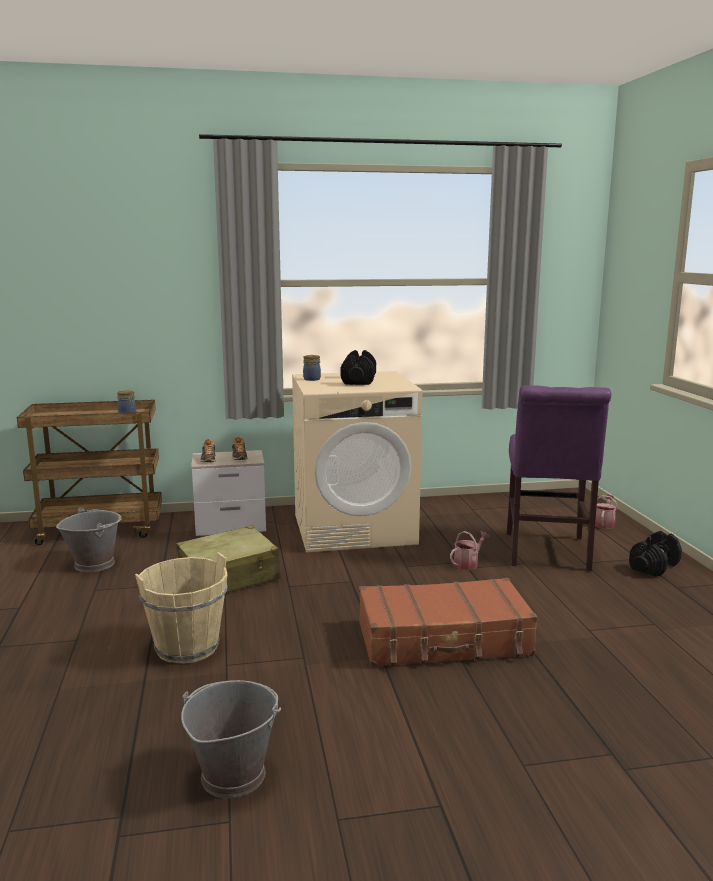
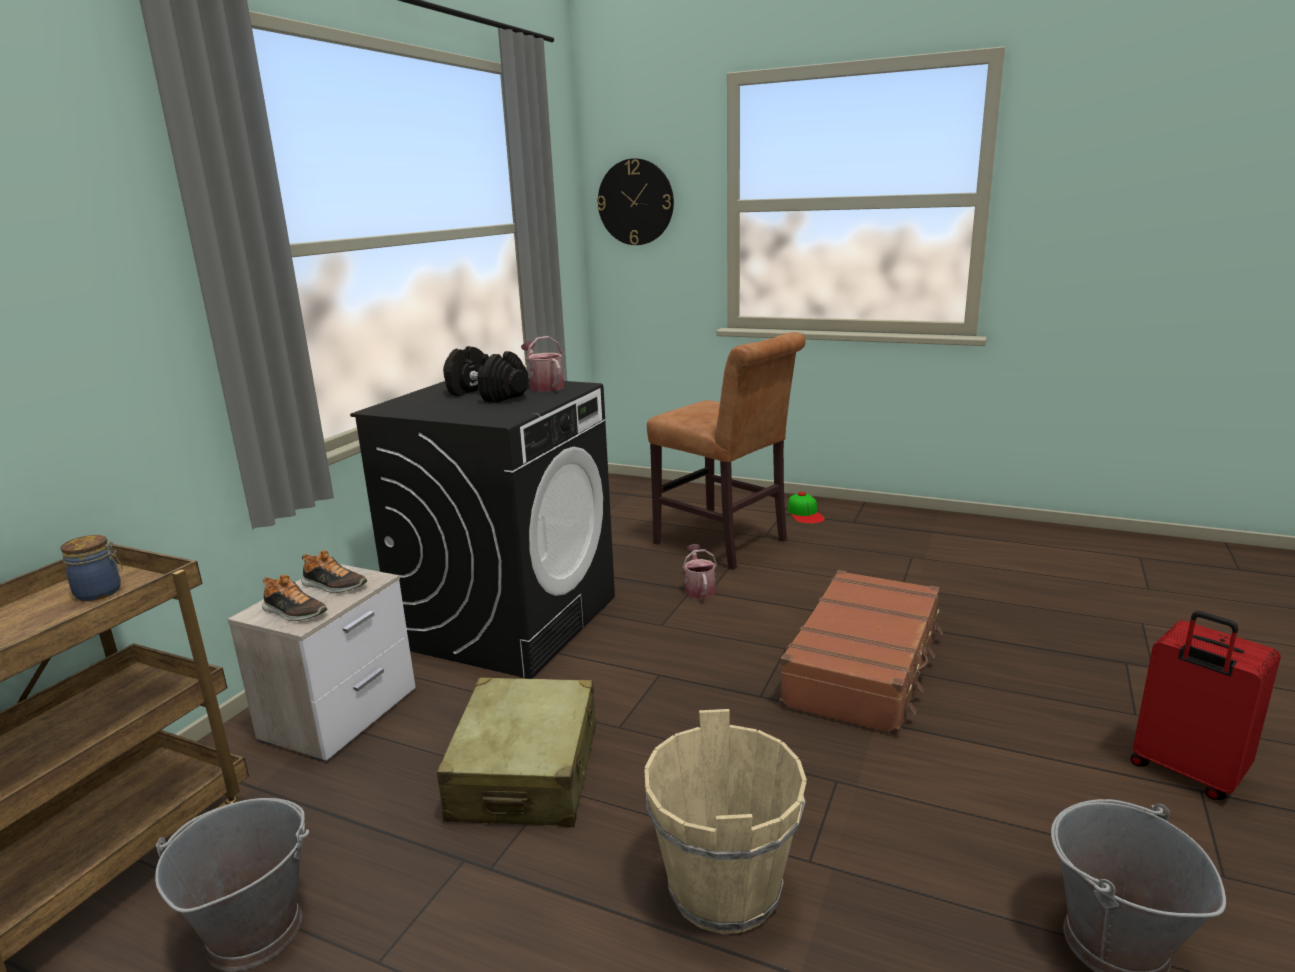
camera: 55 degrees left, 5 degrees up
(312, 379) = (419, 410): jar -> none
(354, 529) = (509, 620): beige washing machine -> black washing machine
(459, 796) = (1185, 772): none -> red suitcase
(547, 554) = (725, 544): purple chair -> brown chair
(604, 523) = (692, 496): watering can -> watering can (544, 386)
(627, 268) = (635, 202): none -> wall clock
(654, 566) = (805, 514): black dumbbell -> cap

